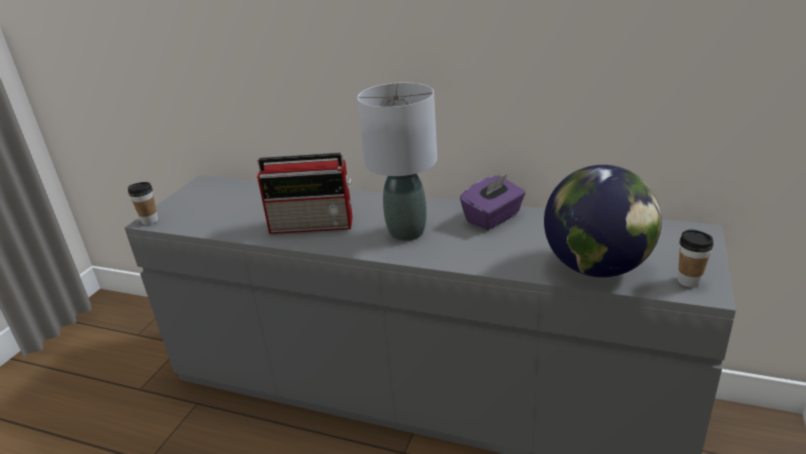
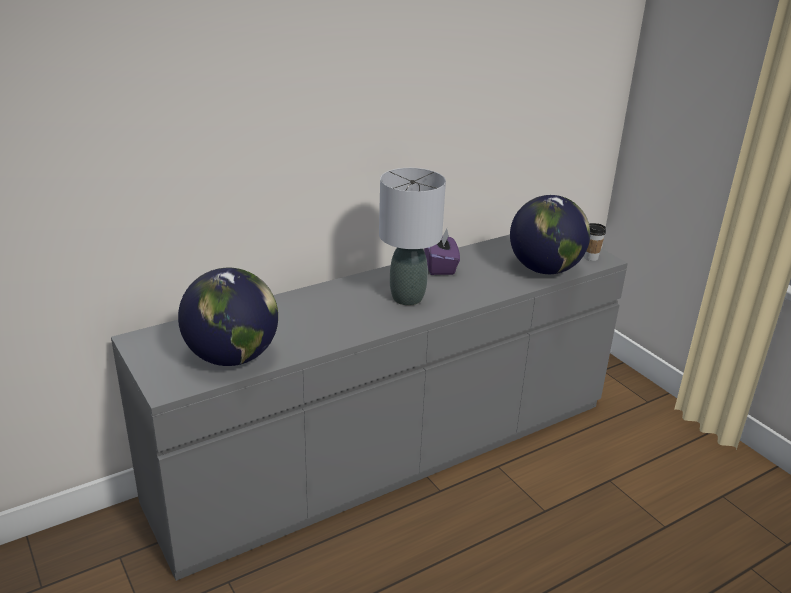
camera: 55 degrees left, 0 degrees up
(150, 221) = (167, 390): cup -> none
(216, 218) = (232, 357): none -> globe
(313, 224) = (330, 323): radio -> none

